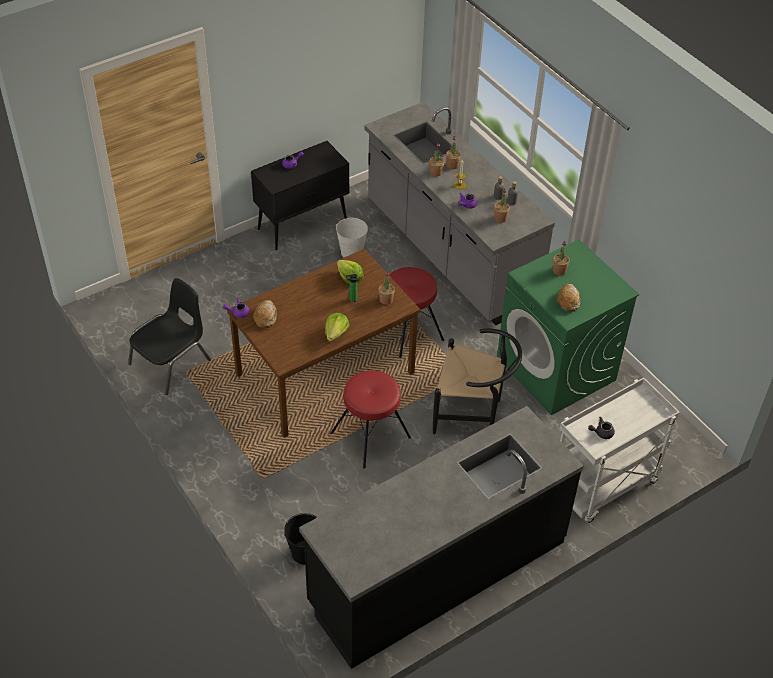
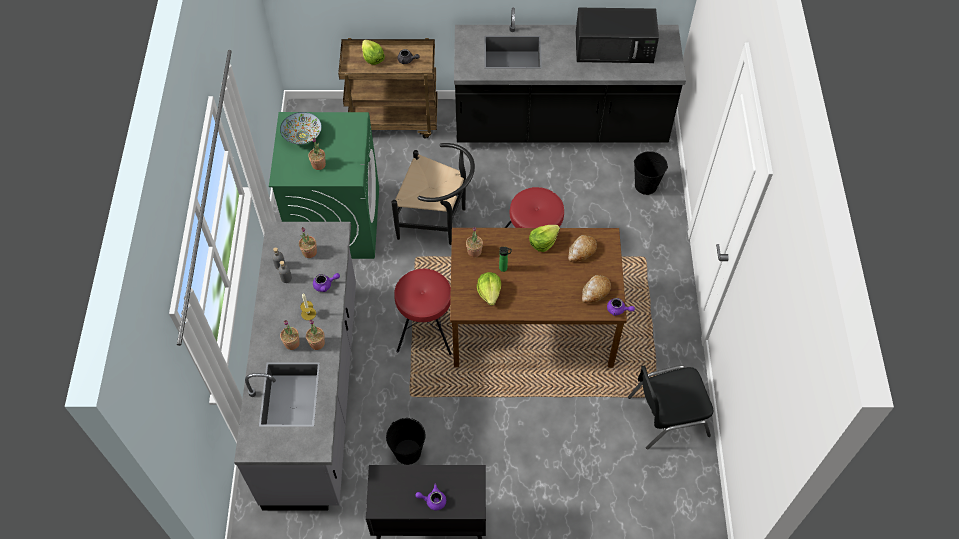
camera: 145 degrees left, 10 degrees up
(351, 252) = (407, 452): white bucket -> black bucket
(399, 527) = (615, 47): none -> black microwave
(473, 414) = (438, 221): black chair -> black chair turned 150 degrees clockwise
(568, 300) = (340, 135): bread -> bread (581, 251)
(597, 285) = (302, 136): none -> bowl
(603, 486) = (394, 120): white cart -> brown cart
(635, 417) = (372, 58): none -> lettuce

